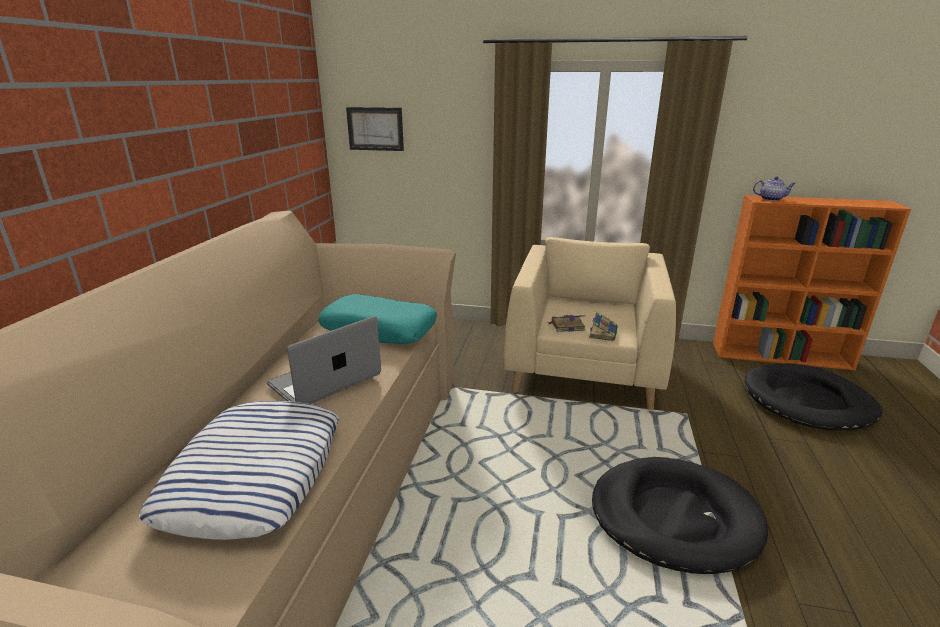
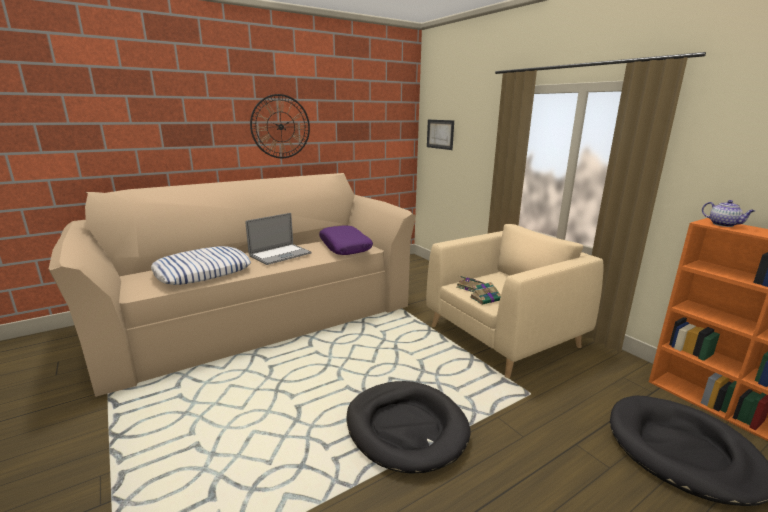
camera: 45 degrees right, 5 degrees down
(165, 140) = (281, 127): none -> wall clock
(325, 379) = (280, 254): laptop -> laptop turned 135 degrees clockwise
(379, 329) = (345, 247): turquoise pillow -> purple pillow

